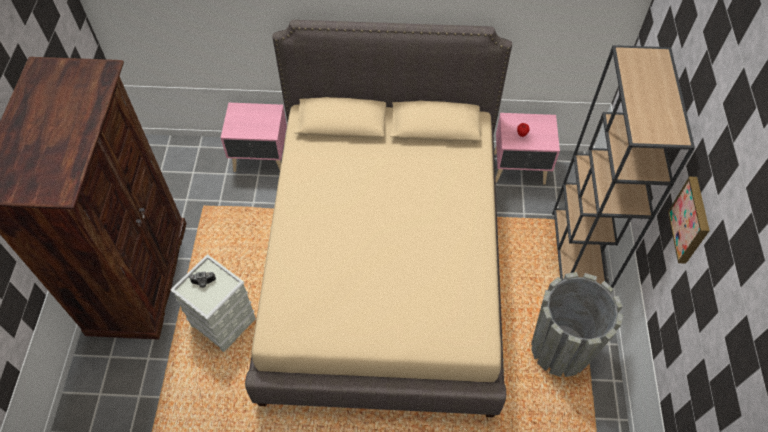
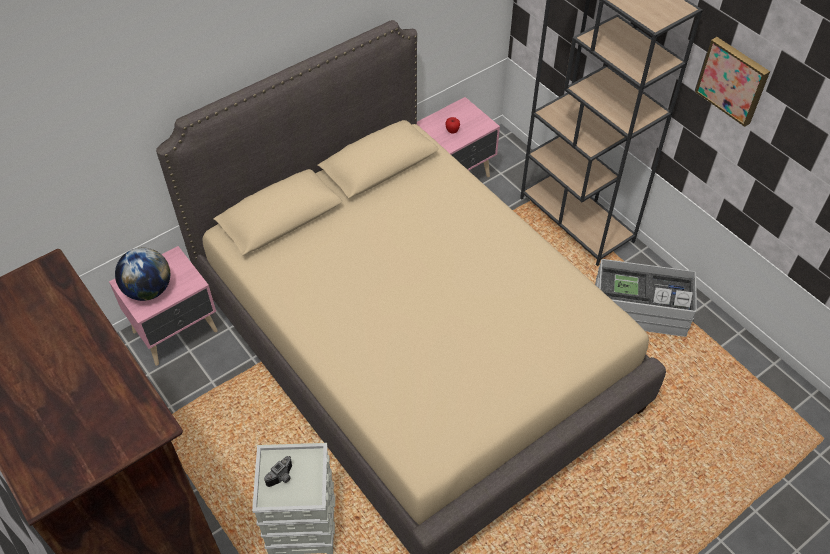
camera: 40 degrees left, 5 degrees down
(243, 121) = (148, 290): none -> globe
(560, 349) = (639, 309): grey planter -> grey storage box

